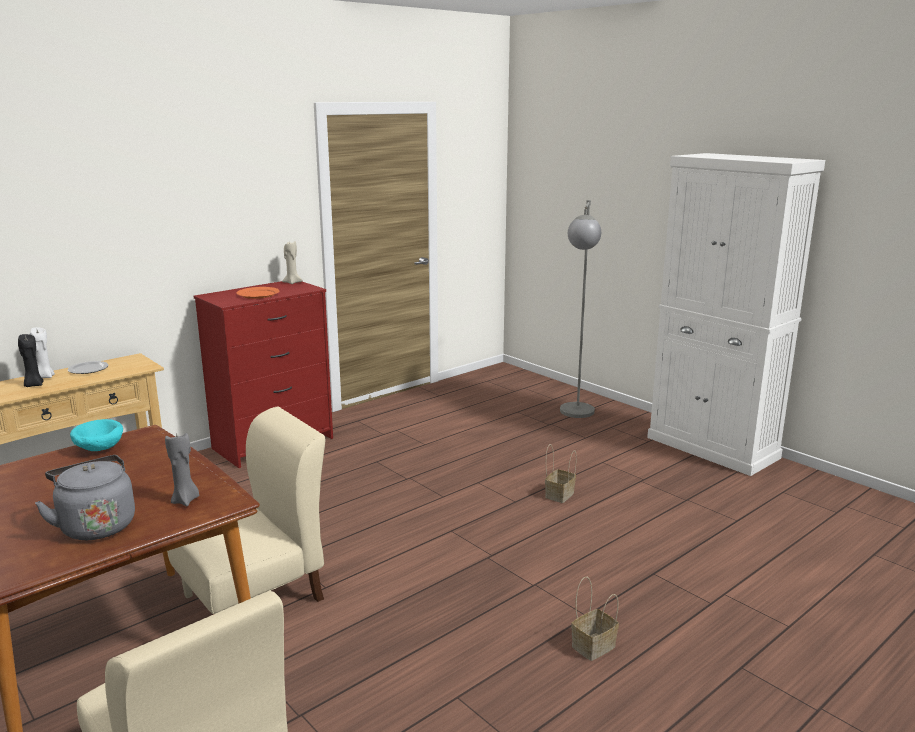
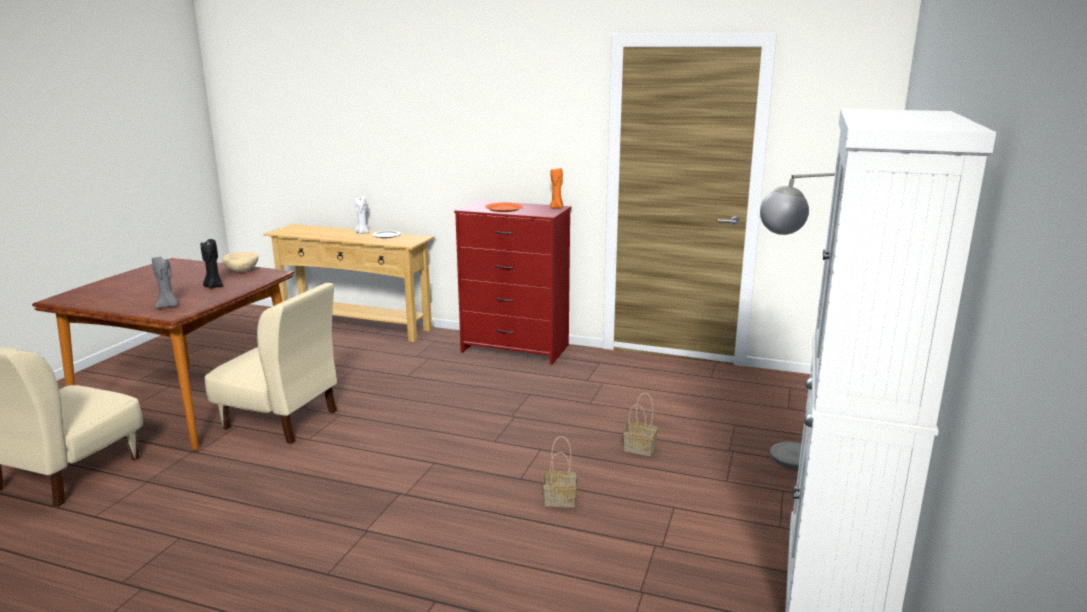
camera: 60 degrees right, 0 degrees up
(33, 385) = (346, 235): black candle -> black candle (213, 286)
(96, 525) = (128, 298): grey kettle -> none
(99, 449) = (241, 271): turquoise bowl -> beige bowl
(292, 282) = (556, 208): beige candle -> orange candle
(593, 647) = (273, 591): basket -> basket (638, 448)

